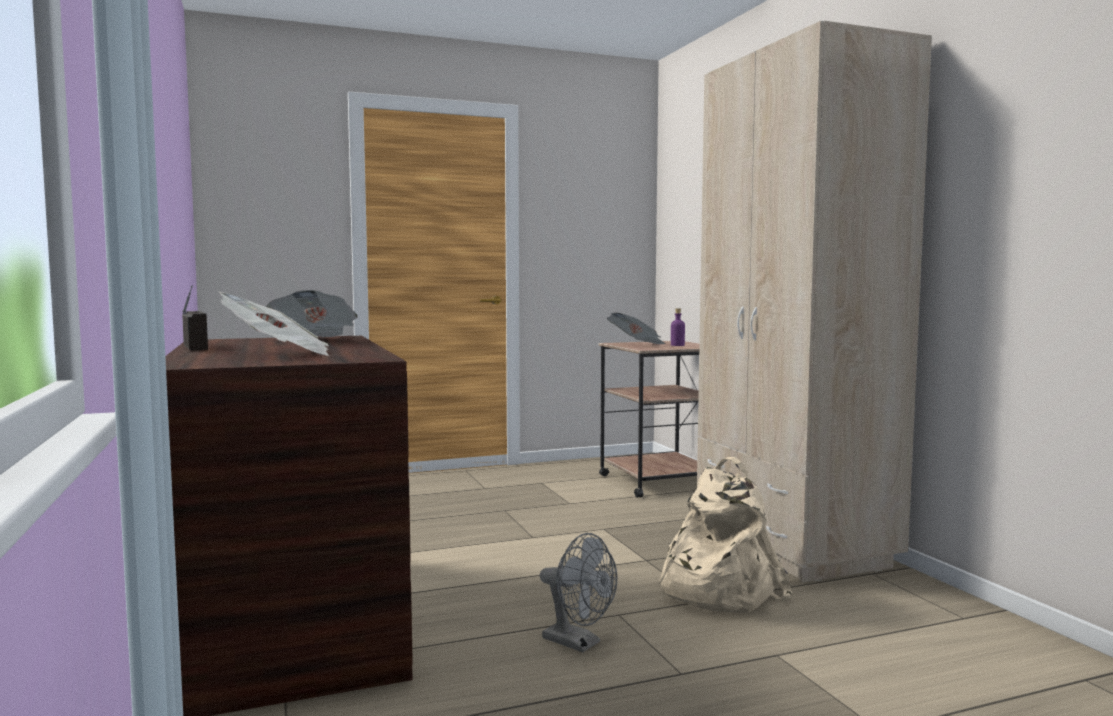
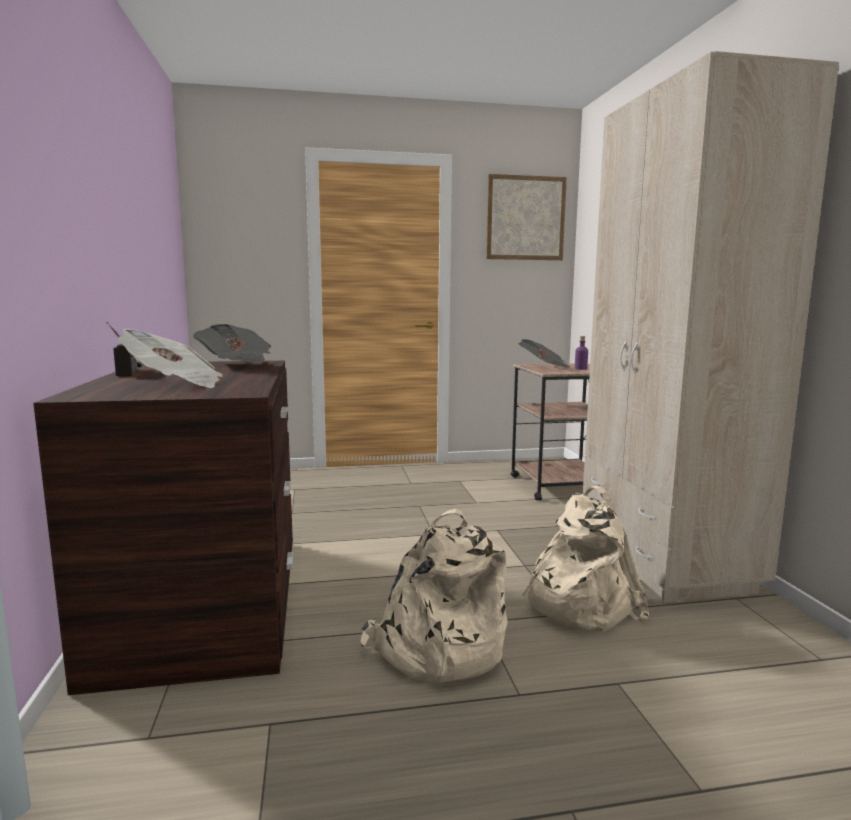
camera: 10 degrees right, 5 degrees up
(579, 643) = (436, 649): grey fan -> beige backpack
(601, 176) = (525, 217): none -> picture

